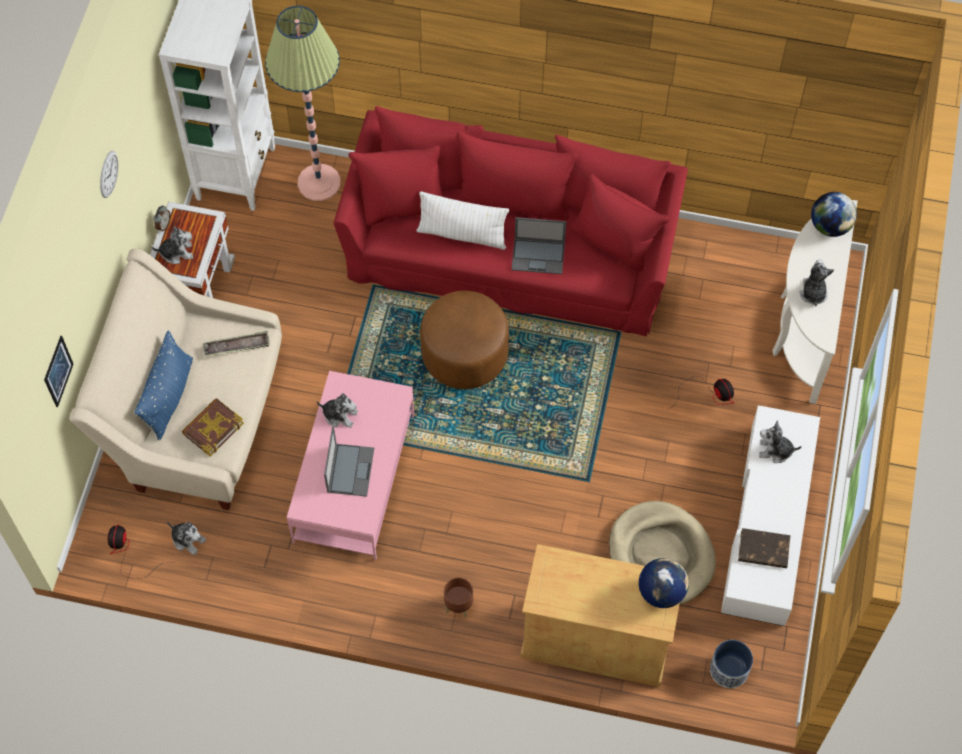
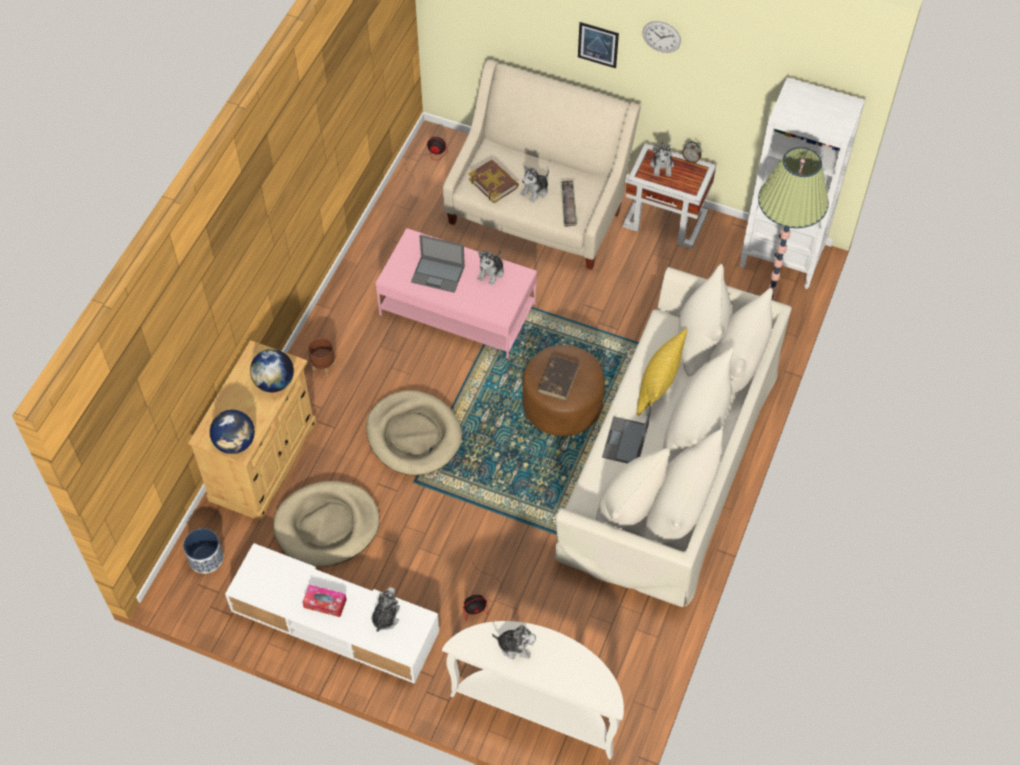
camera: 100 degrees right, 5 degrees down
(58, 371) = (507, 28): picture -> picture (598, 44)
(169, 397) = (529, 158): blue pillow -> none
(188, 539) = (430, 196): plush toy -> plush toy (535, 191)
(462, 234) = (659, 384): white pillow -> yellow pillow
(510, 251) = (669, 460): red sofa -> beige sofa
(531, 492) = (413, 435): none -> beige dog bed
(763, 550) = (288, 583): brown book -> brown book (558, 379)
(776, 509) = (325, 603): none -> tissue box
(830, 226) = (593, 682): globe -> globe (274, 382)

